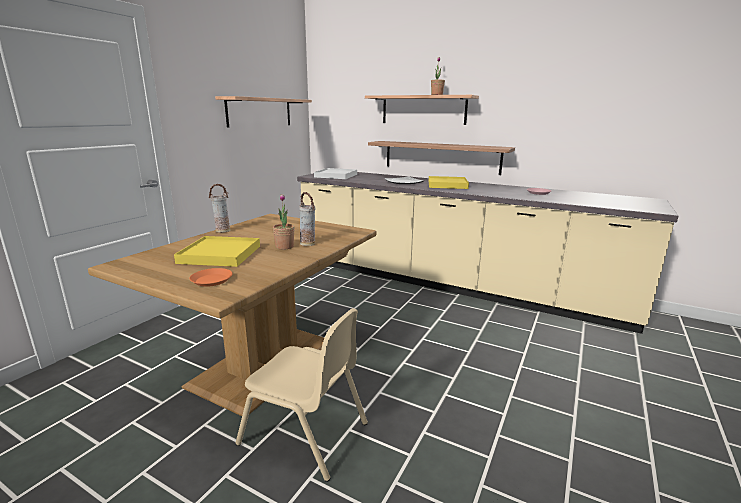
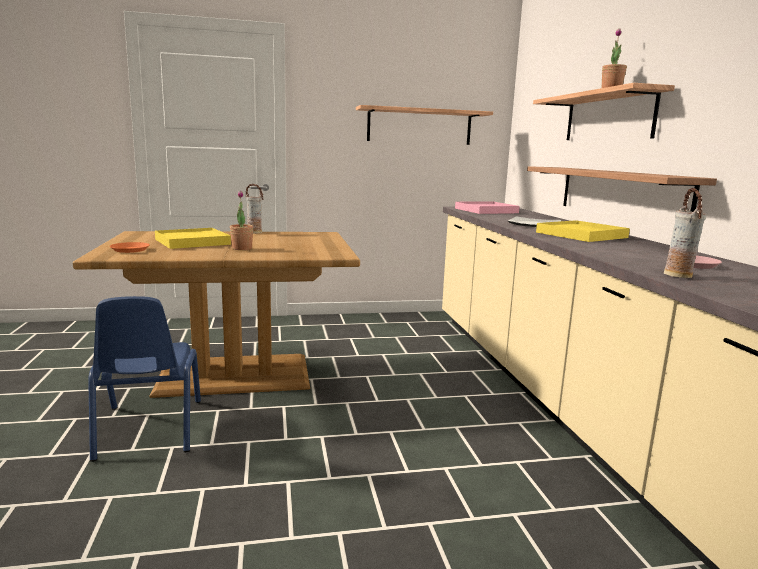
camera: 50 degrees right, 5 degrees down
(305, 433) = (149, 429): beige chair -> blue chair
(308, 244) = (263, 251): vase -> vase (679, 276)
(336, 176) = (486, 210): white tray -> pink tray

